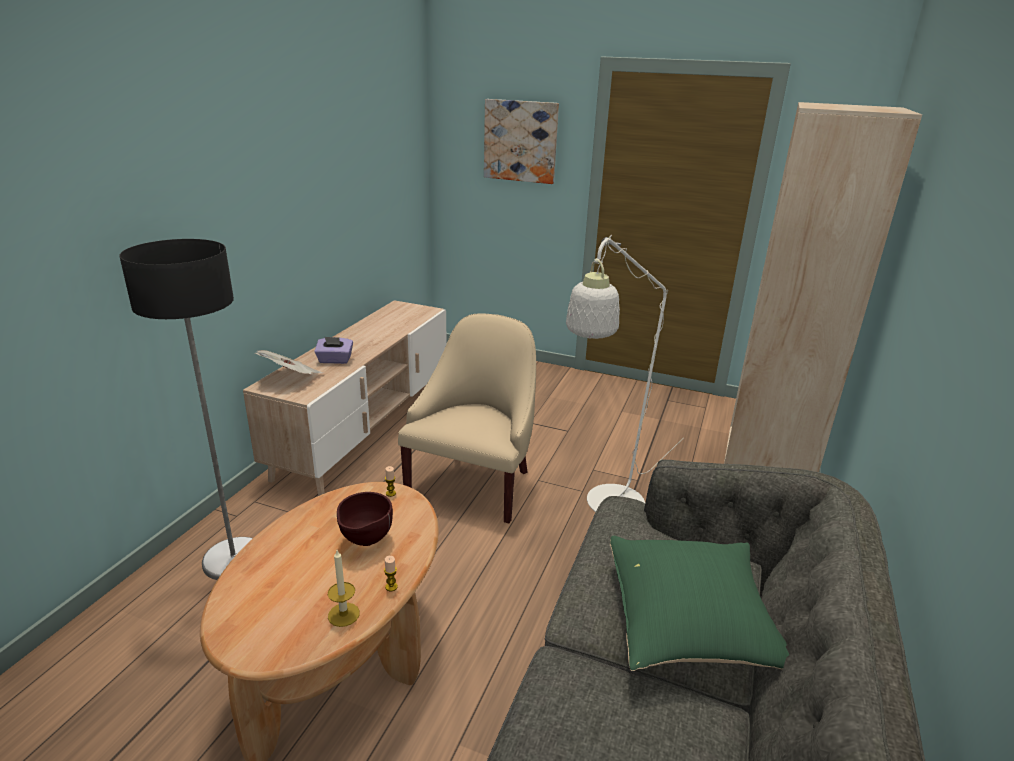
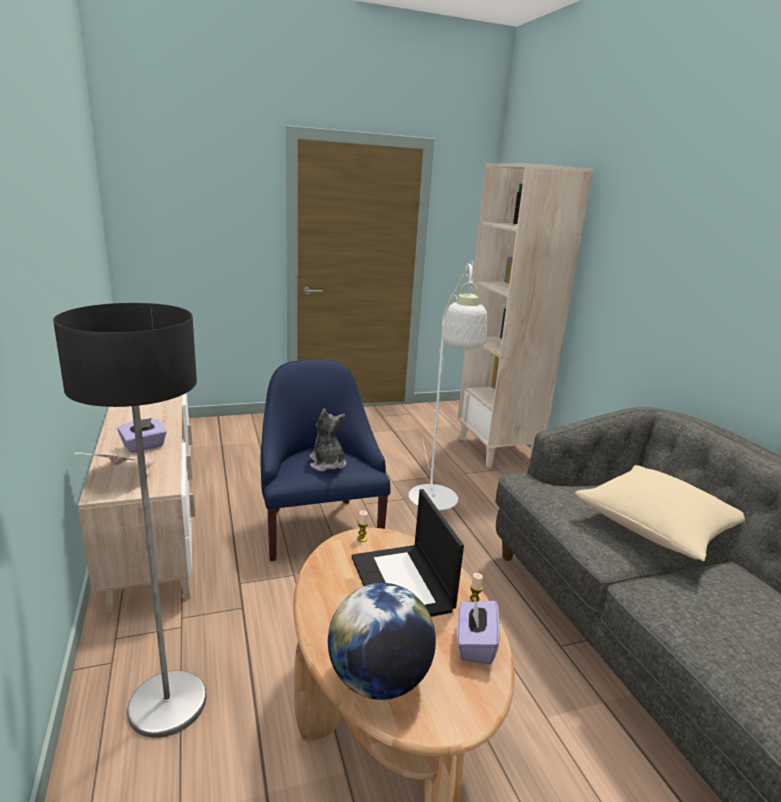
camera: 40 degrees left, 5 degrees down
(249, 595) = (378, 679): none -> globe
(343, 614) = (475, 644): candle -> purple tissue box
(365, 542) = (402, 584): brown bowl -> laptop
(470, 422) = (327, 464): none -> plush toy
(474, 483) = (319, 526): beige armchair -> blue armchair
(520, 141) = (213, 203): picture -> none
(690, 626) = (658, 529): green pillow -> beige pillow

